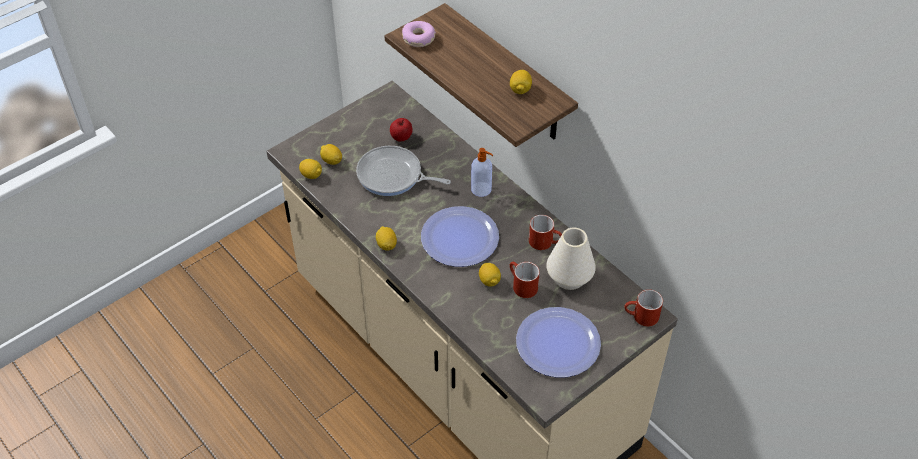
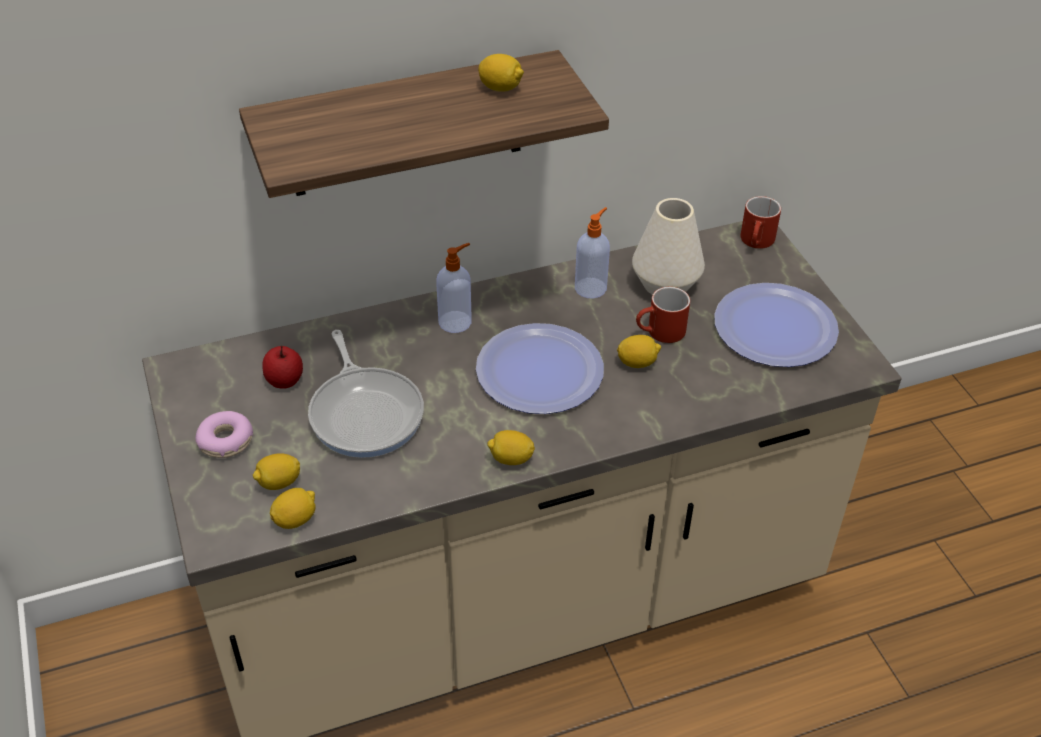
camera: 70 degrees left, 5 degrees down
(393, 176) = (366, 413): frying pan -> frying pan turned 60 degrees counterclockwise
(418, 39) = (308, 152): donut -> donut (226, 441)
(545, 242) = (591, 287): red mug -> soap dispenser

